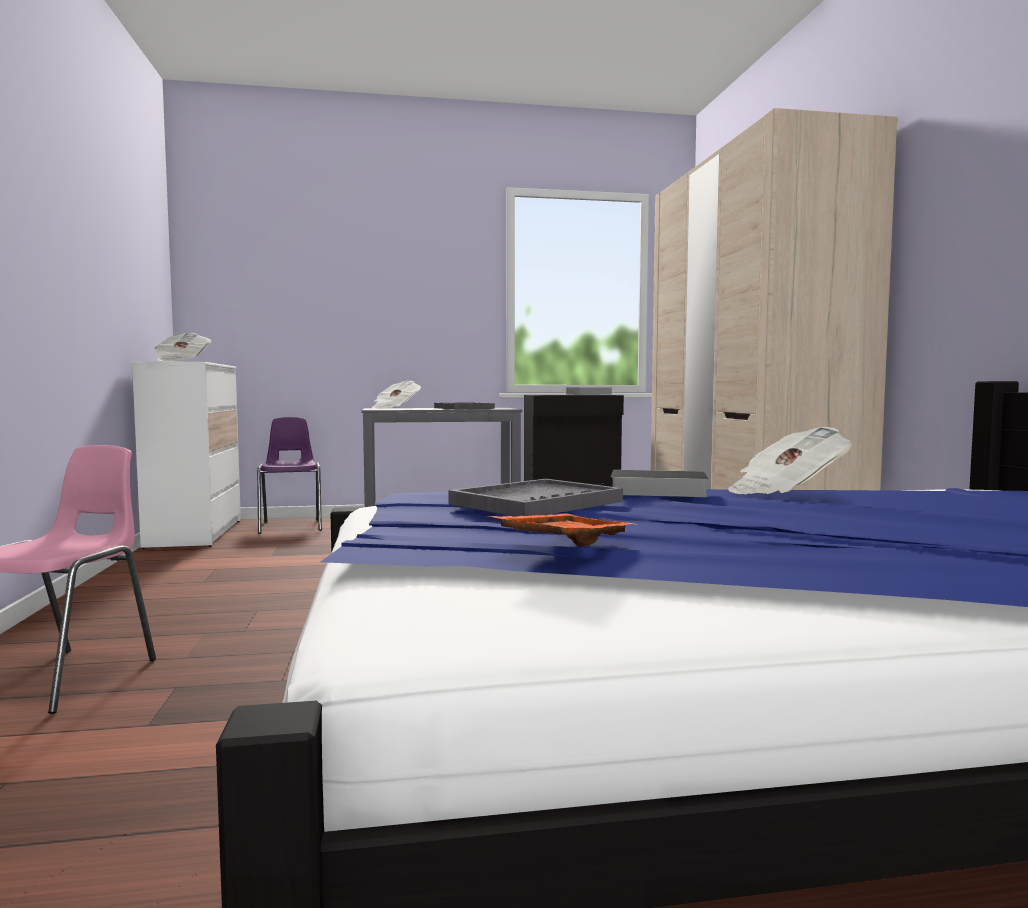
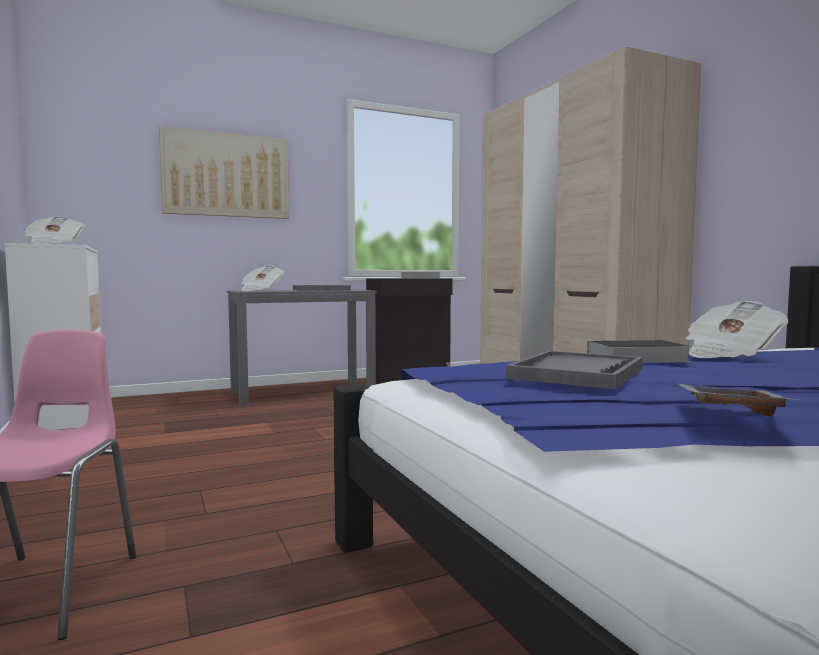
camera: 15 degrees left, 0 degrees up
(291, 526) = (161, 402): purple chair -> none
(369, 282) = (226, 175): none -> picture
(562, 542) = (727, 413): orange tray -> grey tray

